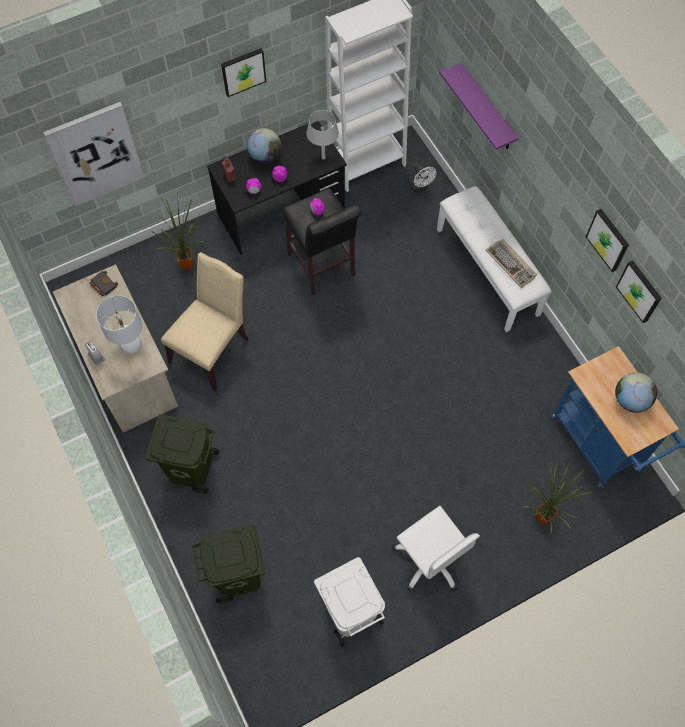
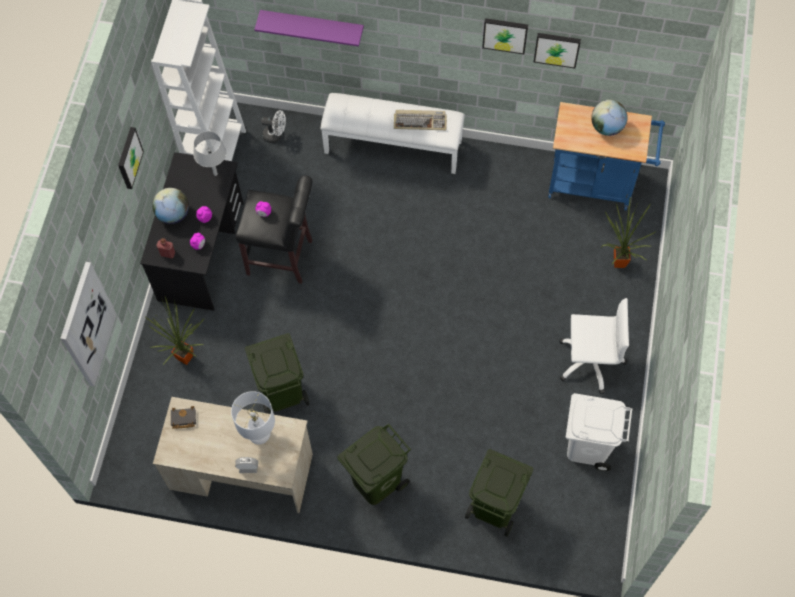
camera: 50 degrees left, 0 degrees up
(212, 348) = (283, 392): beige chair -> green trash can

